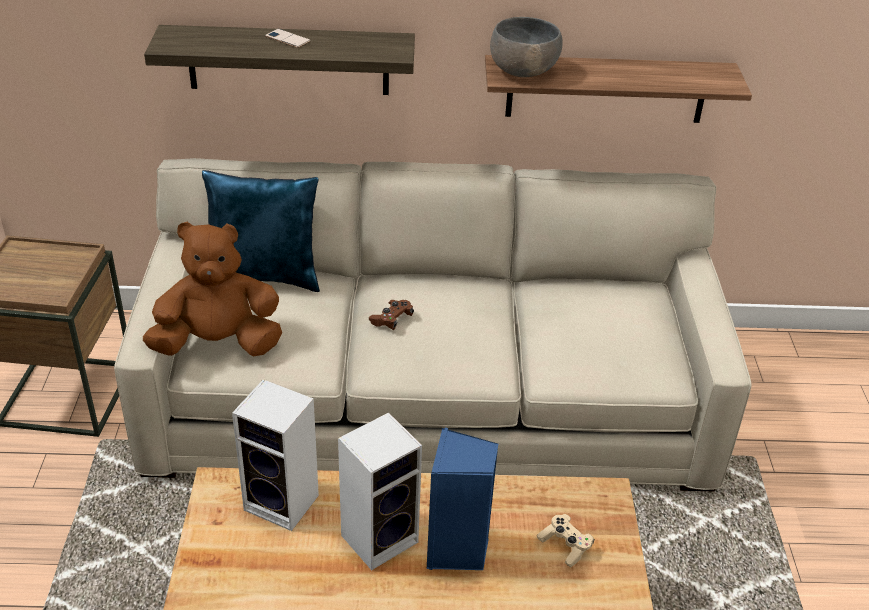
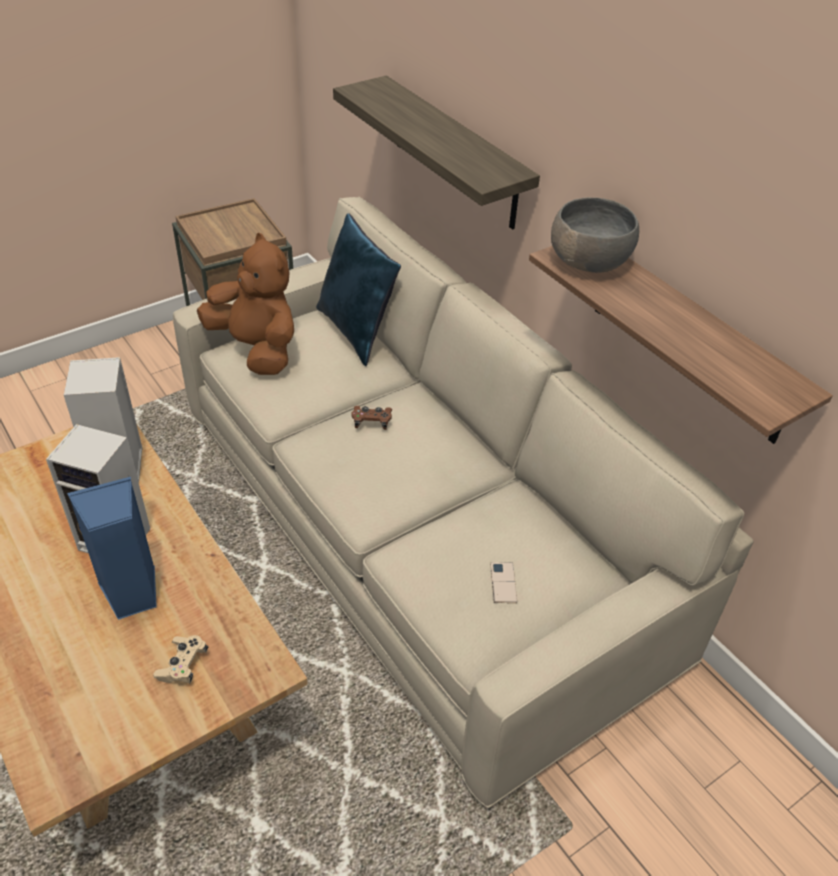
camera: 55 degrees right, 5 degrees up
(287, 39) = (438, 127): phone -> phone (503, 583)

